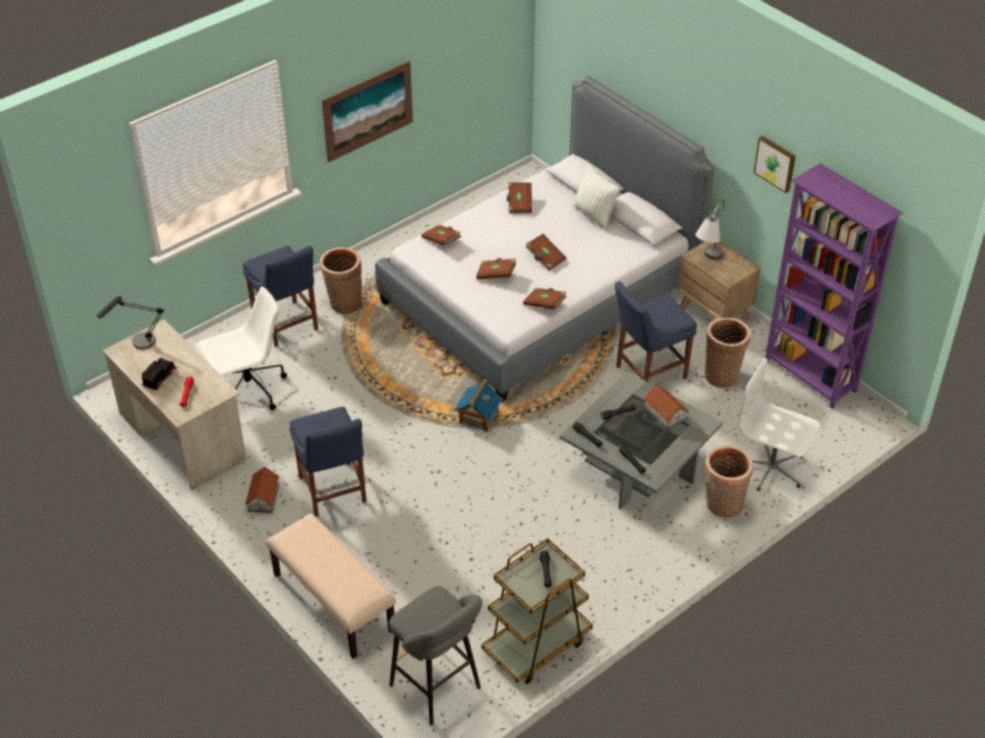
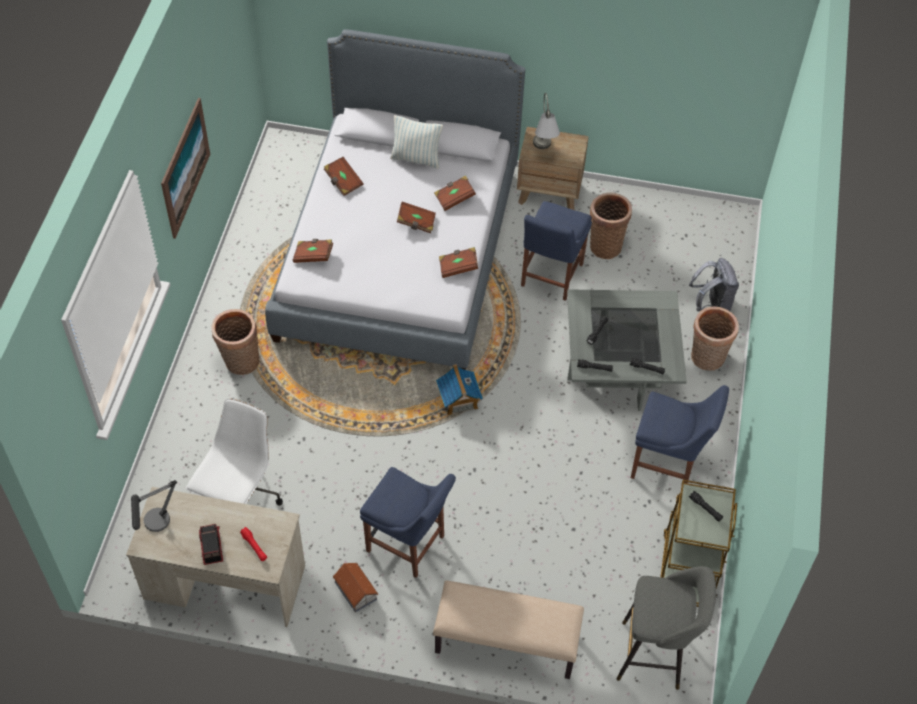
camera: 40 degrees left, 10 degrees up
(286, 326) = (210, 415): blue chair -> blue chair (668, 466)
(496, 274) = (391, 262): brown book -> brown book (454, 198)
(665, 413) = (629, 309): toy house -> none
(771, 468) = (711, 305): white office chair -> grey backpack
(776, 163) = (594, 41): picture -> none
(810, 377) = (668, 208): purple bookcase -> none

